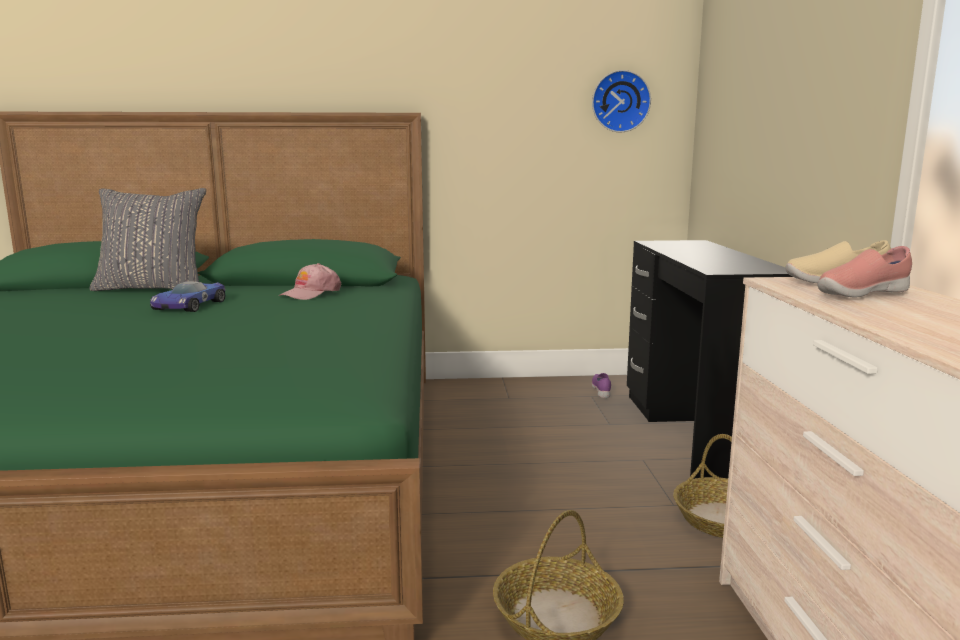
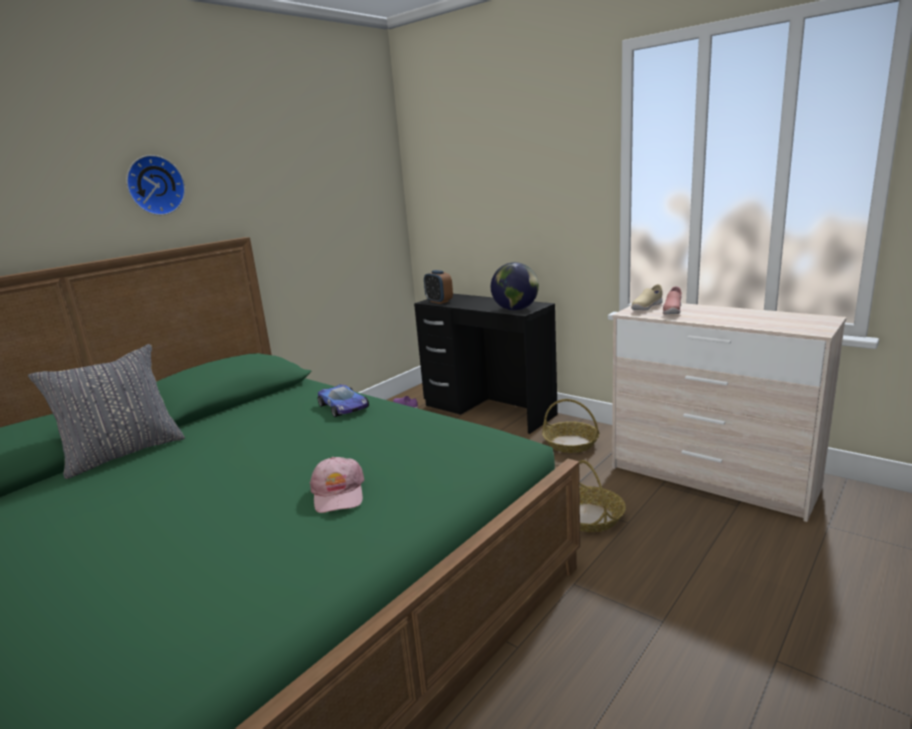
camera: 45 degrees left, 5 degrees up
(188, 305) = (221, 449): toy car -> toy car (343, 406)
(311, 293) = (279, 405): pink cap -> pink cap (338, 493)
(620, 101) = (367, 208): wall clock -> wall clock (154, 185)
(664, 244) = (439, 301): none -> alarm clock
(721, 267) = (516, 309): none -> globe

